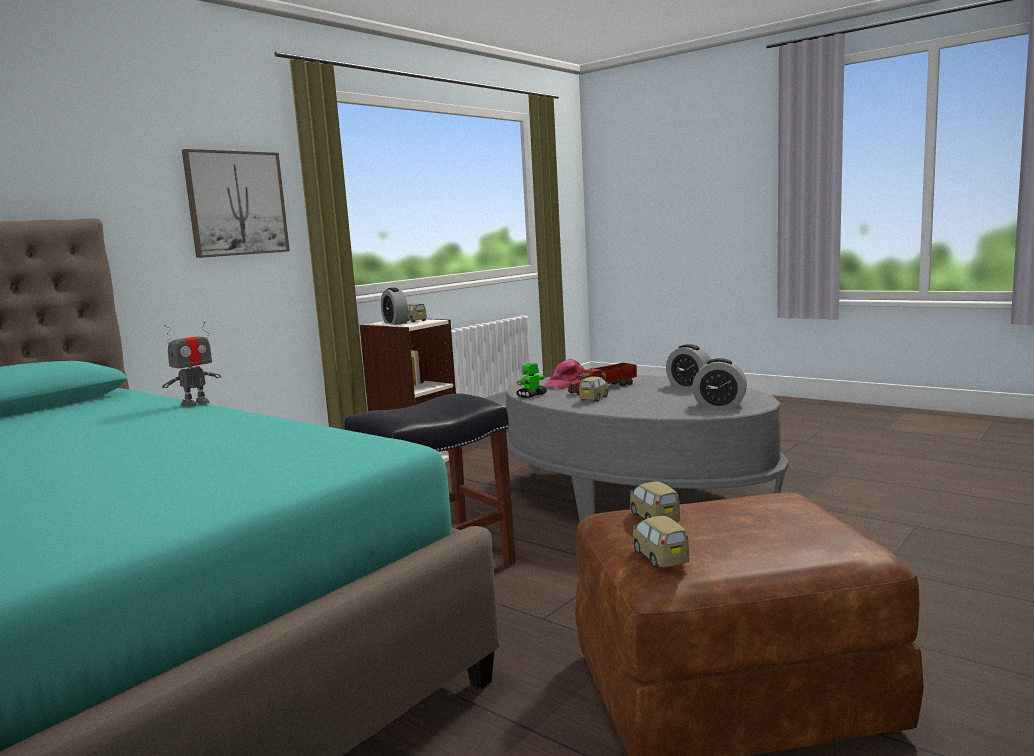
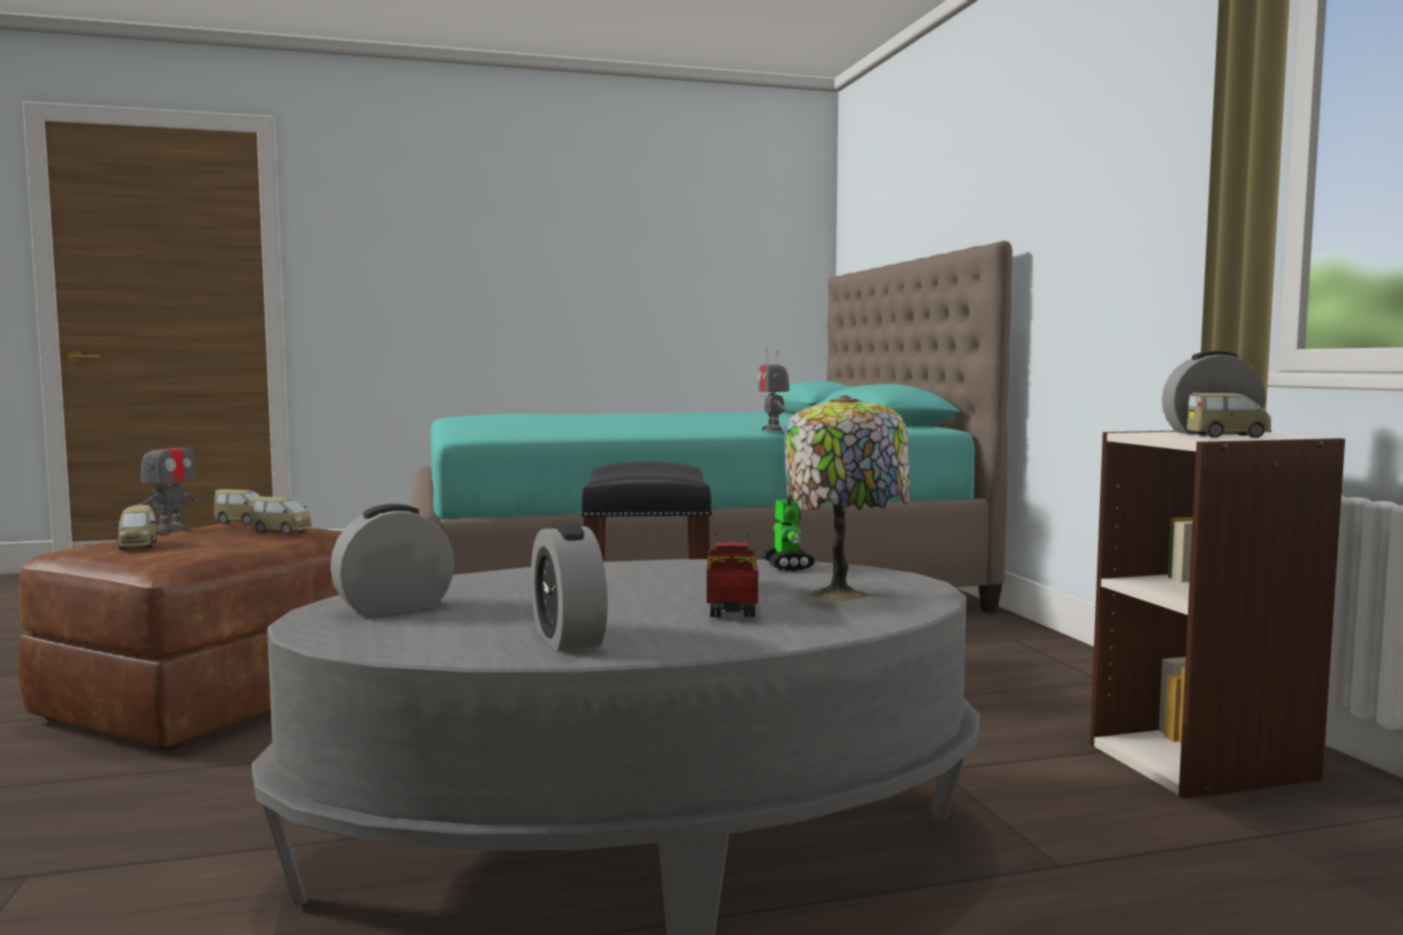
camera: 125 degrees right, 5 degrees down
(236, 203) = (1157, 194): picture -> none
(565, 383) = (843, 593): pink cap -> table lamp
(594, 398) = (666, 580): toy car -> toy car (138, 545)
(689, 386) = (568, 638): alarm clock -> alarm clock turned 105 degrees counterclockwise
(748, 561) = (171, 530): none -> toy robot

